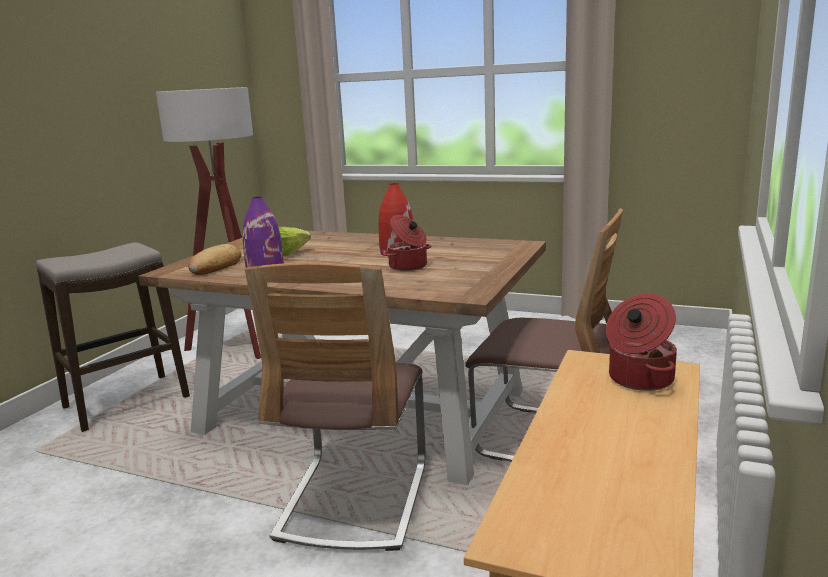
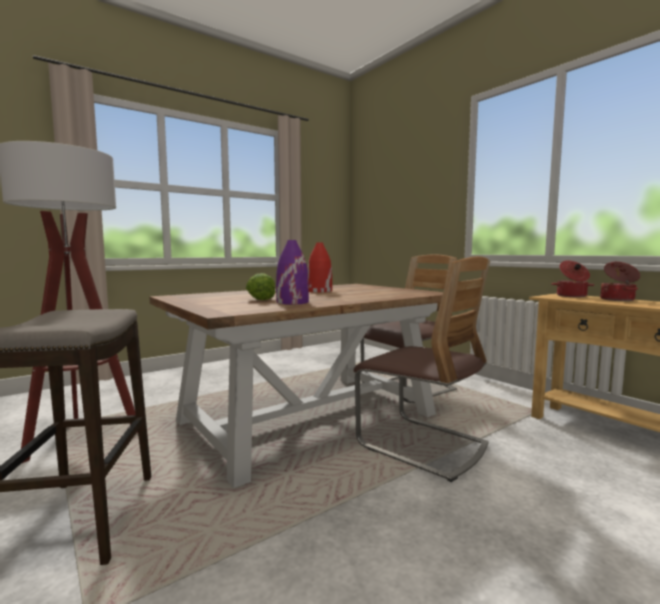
camera: 60 degrees left, 10 degrees down
(216, 266) = (245, 306): bread -> none
(408, 267) = (359, 292): cooking pot -> cooking pot (618, 299)

